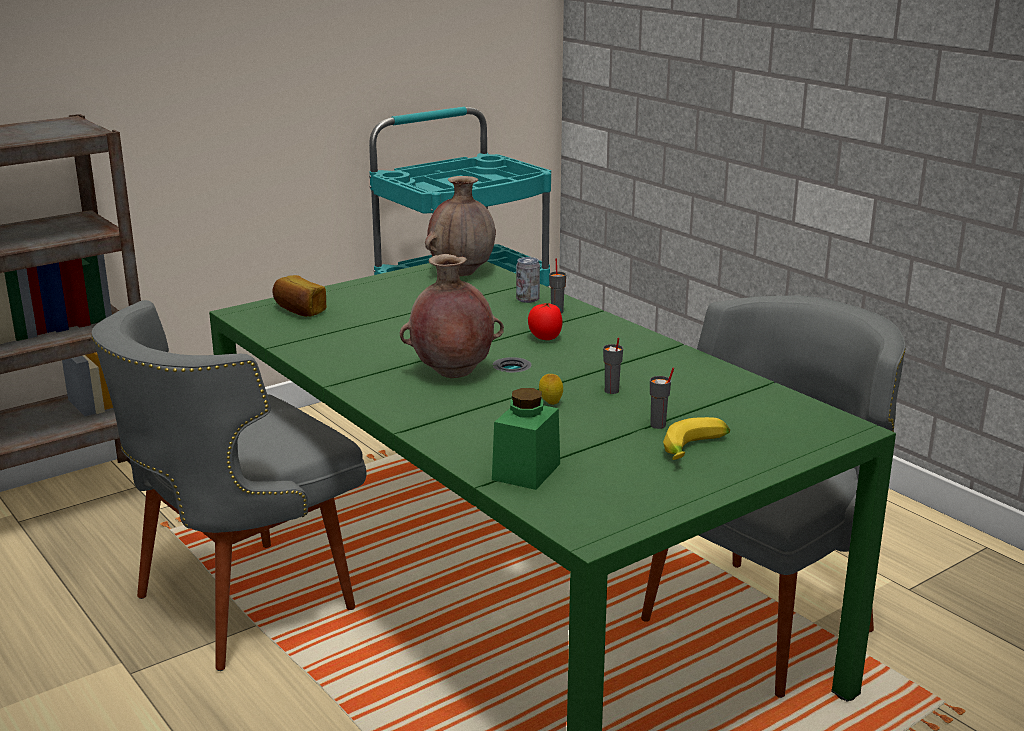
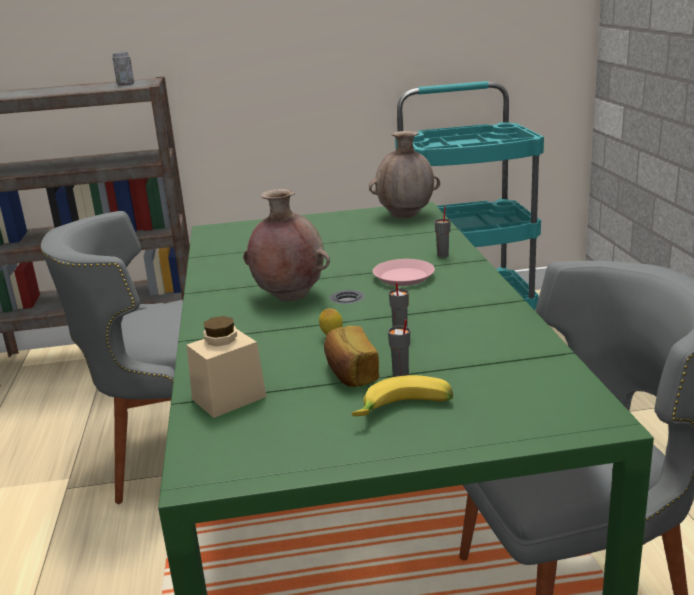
camera: 30 degrees right, 0 degrees up
(298, 310) = (249, 232): bread -> bread (350, 373)
(526, 471) = (229, 398): green jar -> beige jar
(527, 299) = (431, 242): can -> can (125, 84)
(545, 338) = (403, 277): tomato -> pink plate

